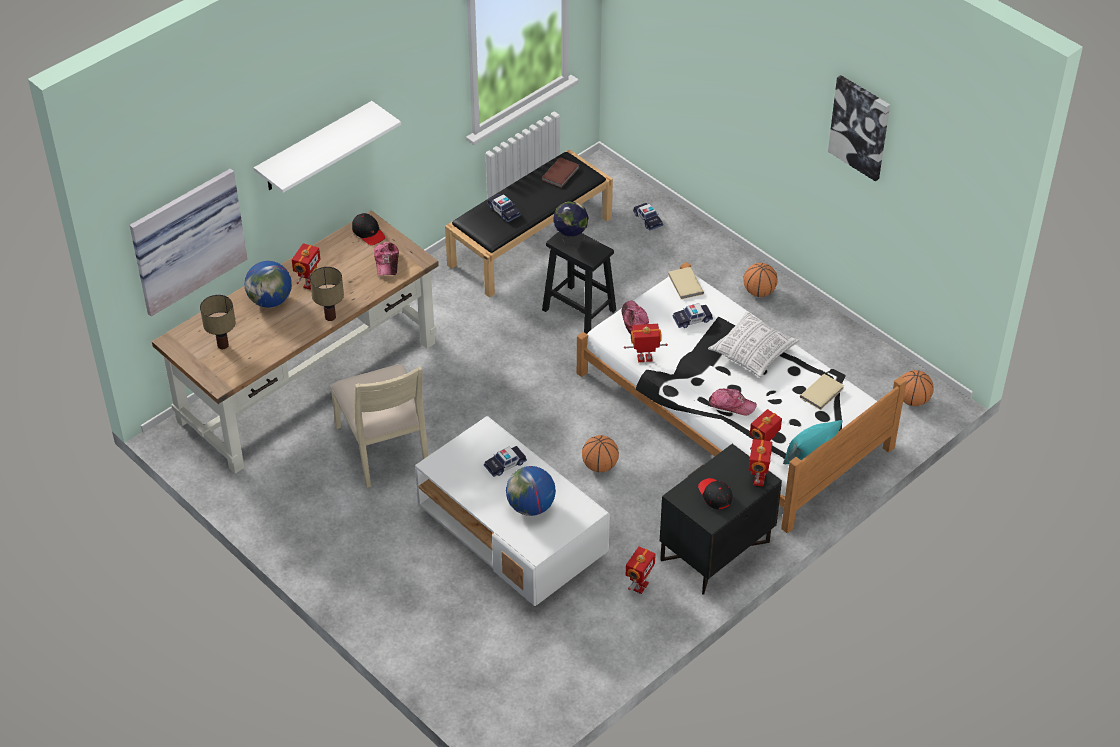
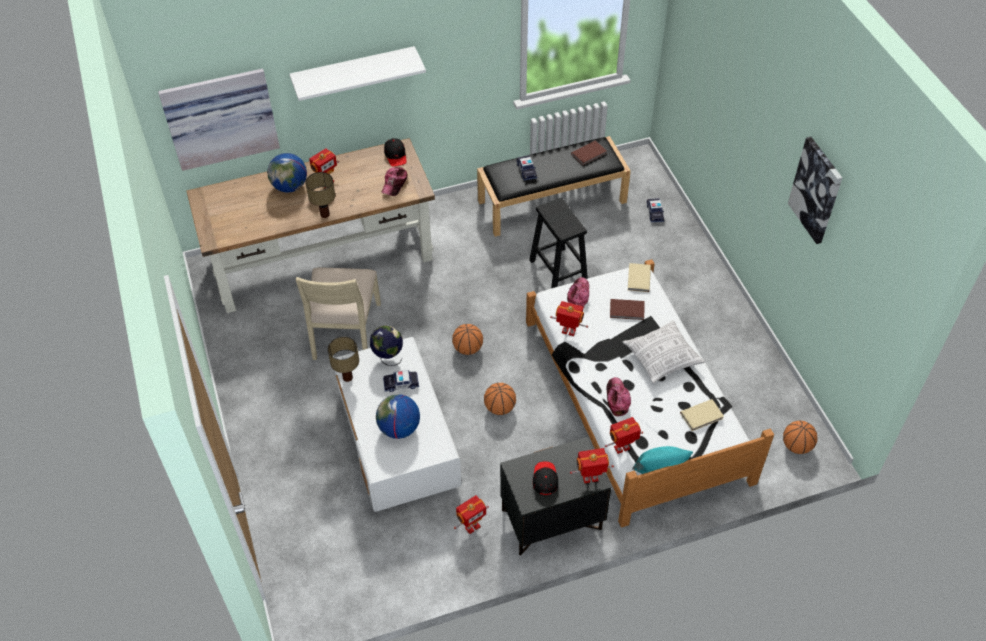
camera: 25 degrees right, 5 degrees up
(223, 345) = (233, 211): table lamp -> table lamp (348, 378)
(570, 239) = (557, 210): globe -> globe (388, 357)
(692, 319) = (627, 311): toy car -> brown book
(731, 405) = (617, 398): cap -> cap turned 135 degrees counterclockwise
(758, 479) = (590, 479): toy robot -> toy robot turned 135 degrees counterclockwise
(759, 292) = (713, 303): basketball -> basketball (468, 348)

